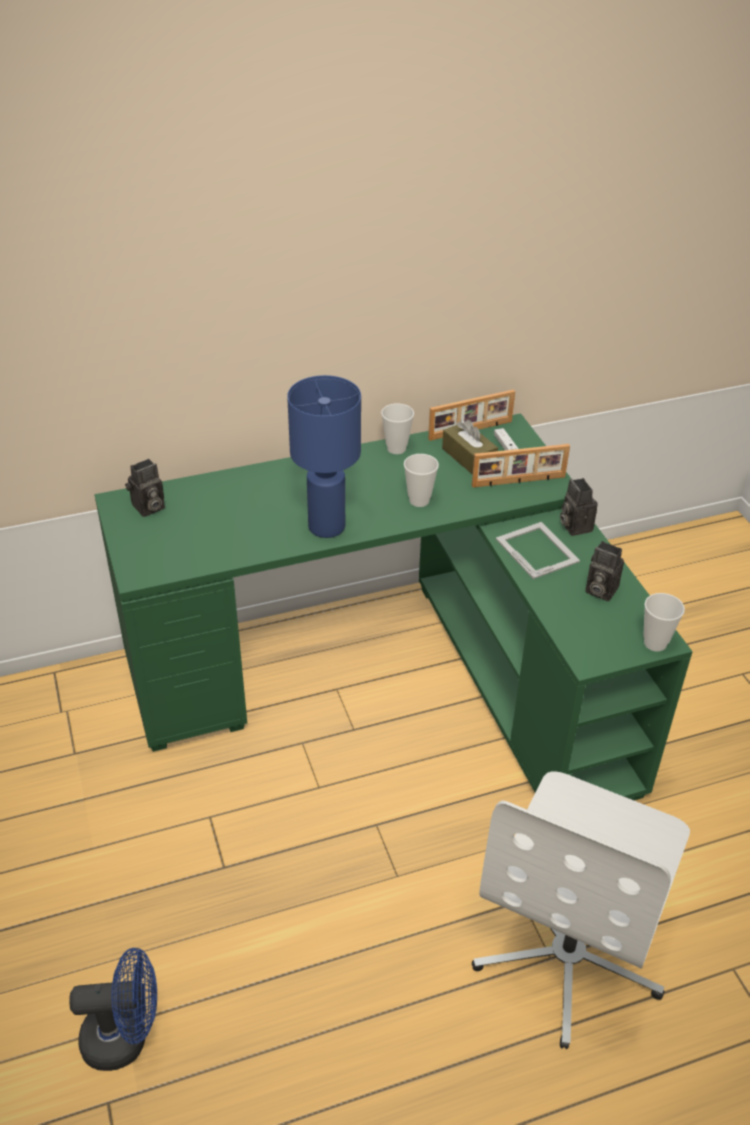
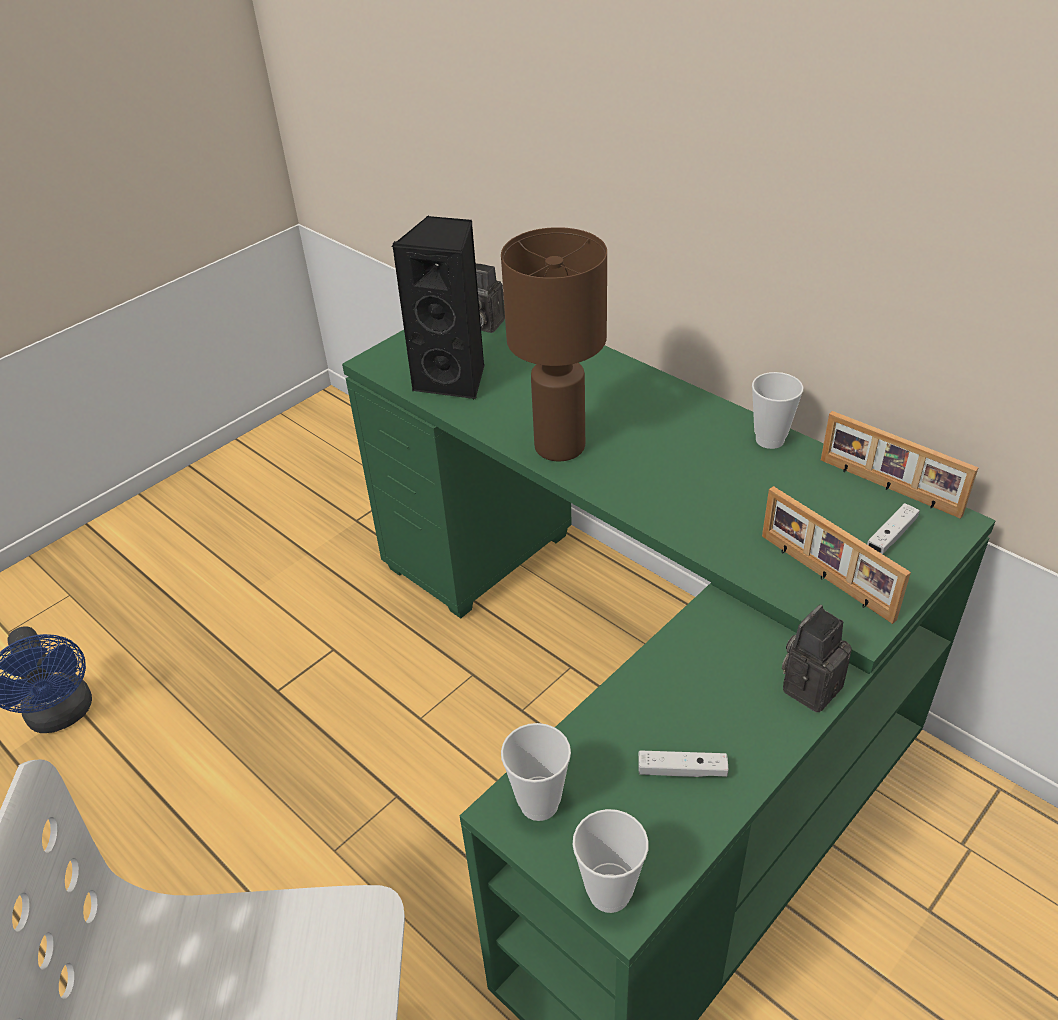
camera: 65 degrees right, 0 degrees up
(203, 545) = (454, 379): none -> black speaker
(325, 526) = (559, 446): blue table lamp -> brown table lamp
(419, 500) = (683, 499): cup -> cup (539, 803)
(468, 457) = (825, 508): brown tissue box -> none
(537, 549) = (713, 662): picture frame -> none
(599, 590) = (682, 770): camera -> white game controller

